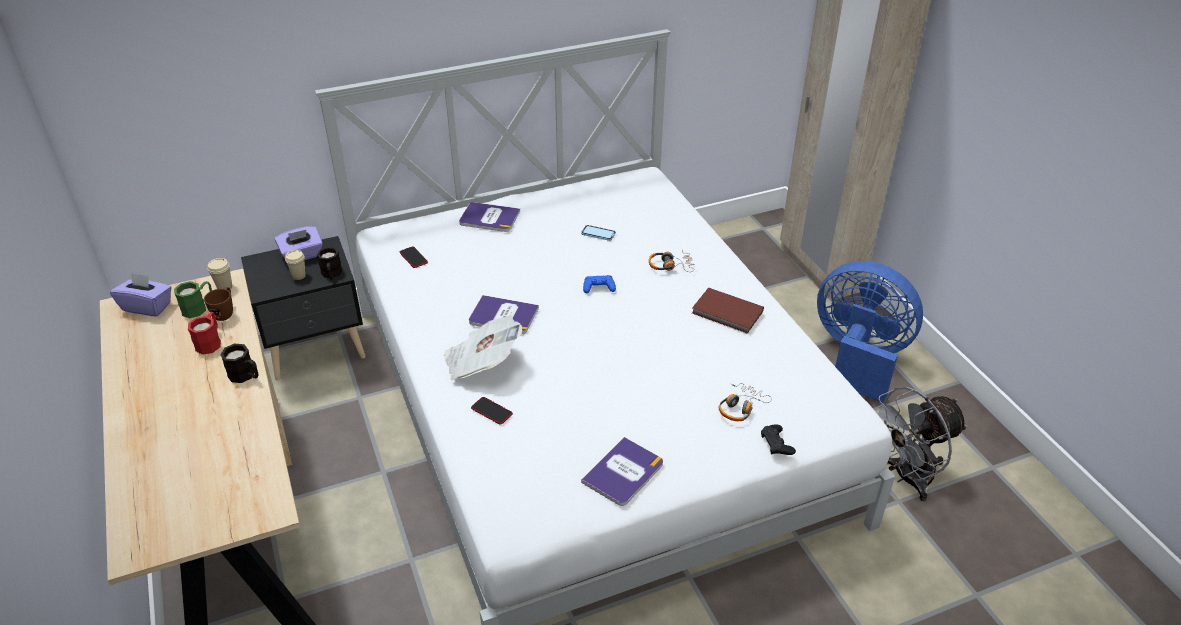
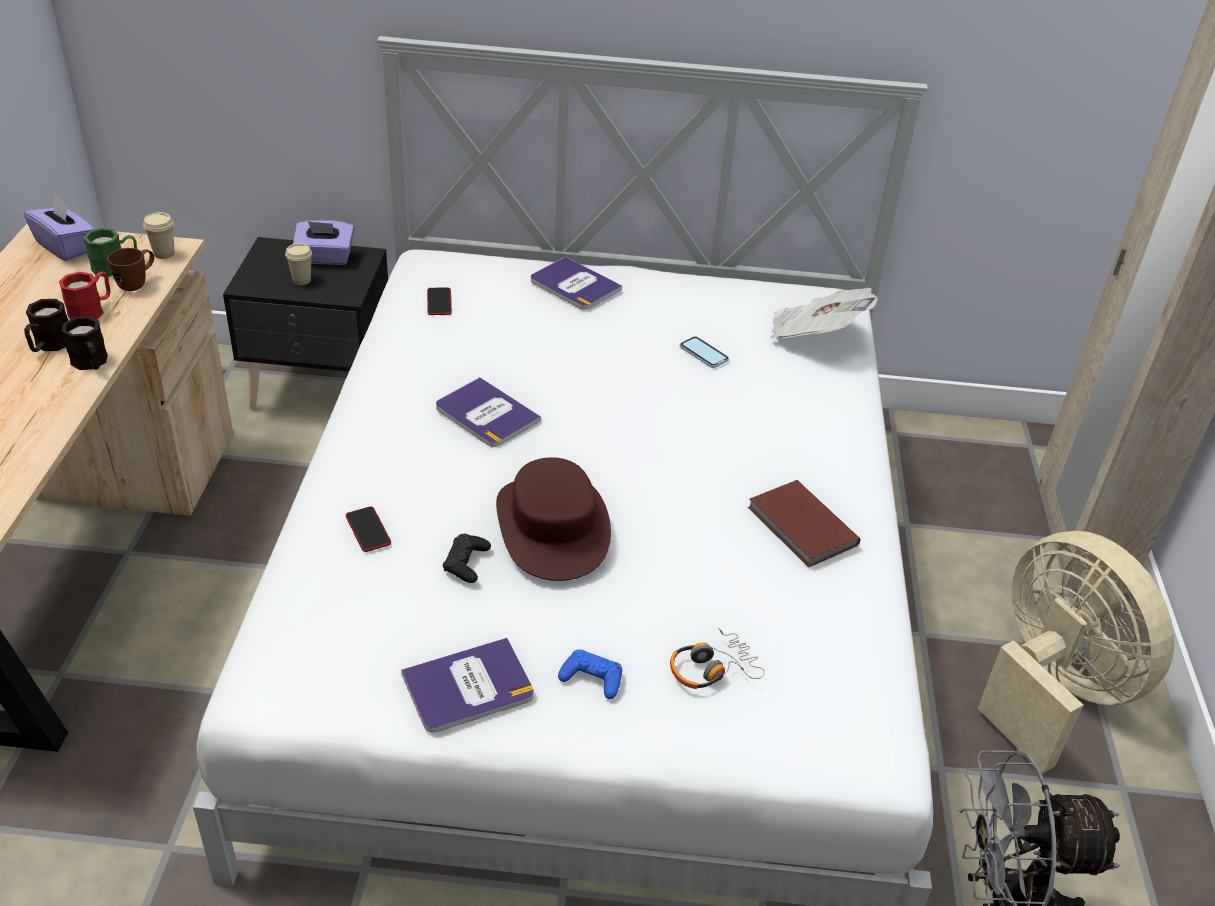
camera: 25 degrees right, 0 degrees up
(331, 274) = (339, 292): black mug -> black mug (49, 345)
(482, 363) = (410, 464): newspaper -> newspaper (815, 335)
(597, 366) = (553, 527): none -> brown hat
(599, 287) = (645, 424): blue game controller -> blue game controller (592, 678)
(671, 265) = (771, 431): headphones -> none
(776, 444) = (722, 746): black game controller -> black game controller (466, 563)
(858, 357) = (1051, 689): blue fan -> beige fan

